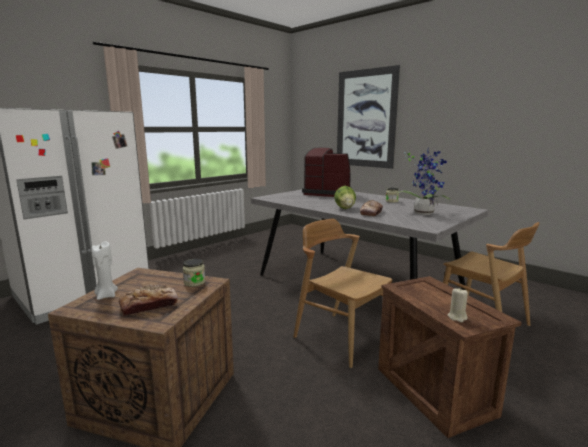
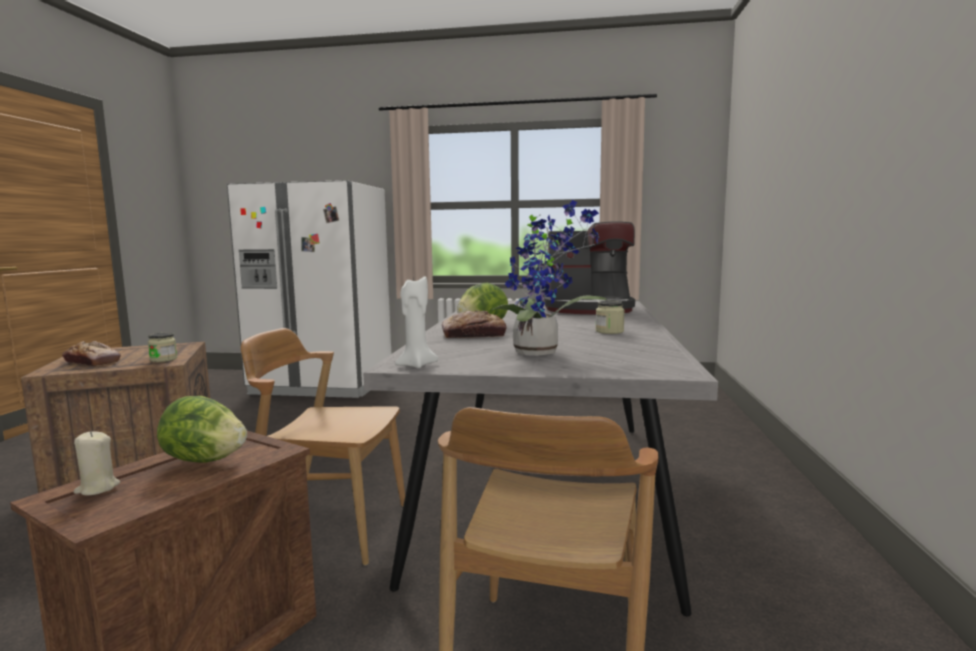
camera: 55 degrees right, 5 degrees down
(106, 296) = (118, 350): white candle -> white candle (416, 365)
(327, 193) = (589, 309): coffee machine -> coffee machine turned 105 degrees clockwise
(341, 338) = (329, 527): brown chair -> brown chair turned 90 degrees counterclockwise
(365, 119) = (788, 162): picture -> none
(431, 294) = (204, 460): none -> lettuce

